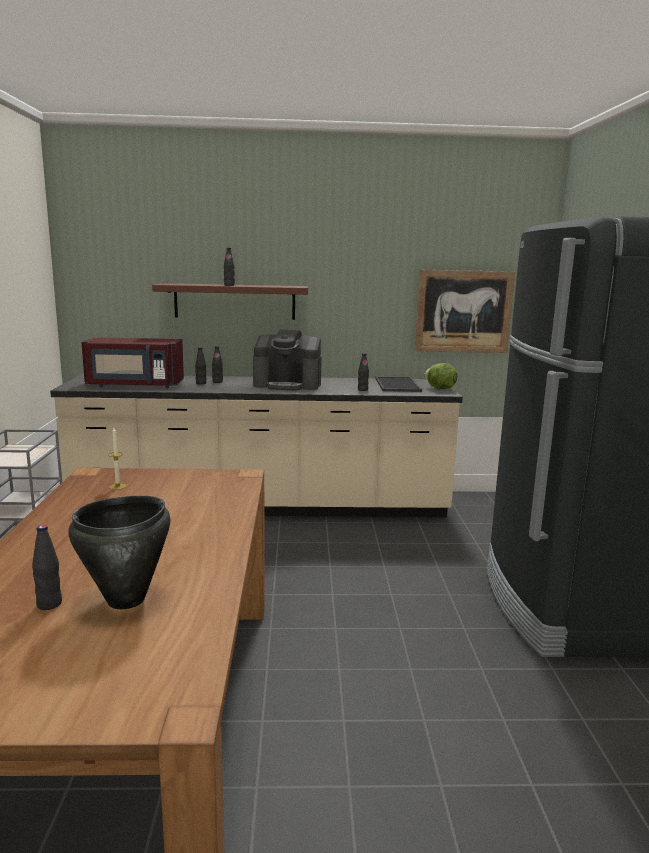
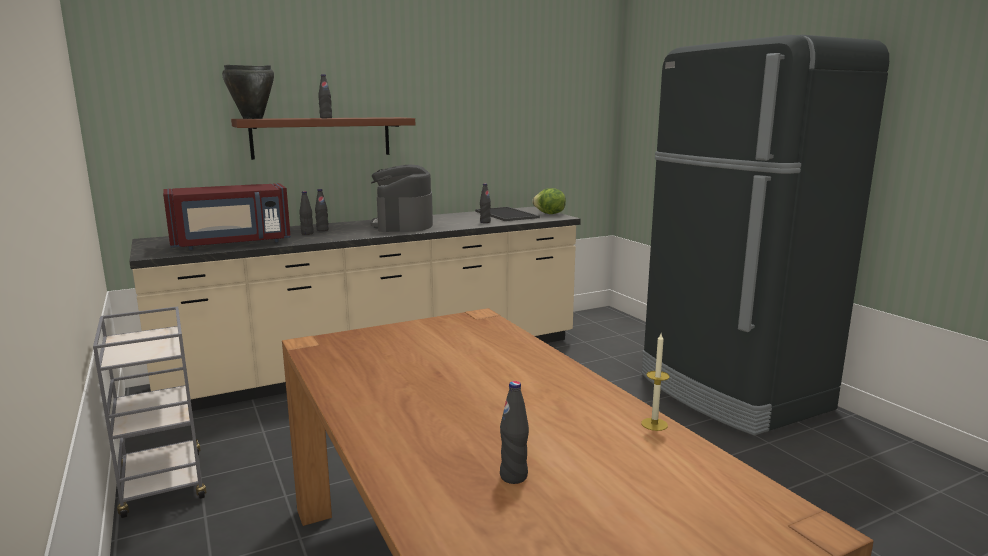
camera: 25 degrees left, 0 degrees up
(117, 486) = (368, 350): candle -> candle (654, 424)
(127, 600) = (582, 450): black cooking pot -> black cooking pot (253, 118)
(288, 384) = (403, 225): coffee machine -> coffee machine turned 105 degrees clockwise
(463, 311) = (547, 138): picture -> none

